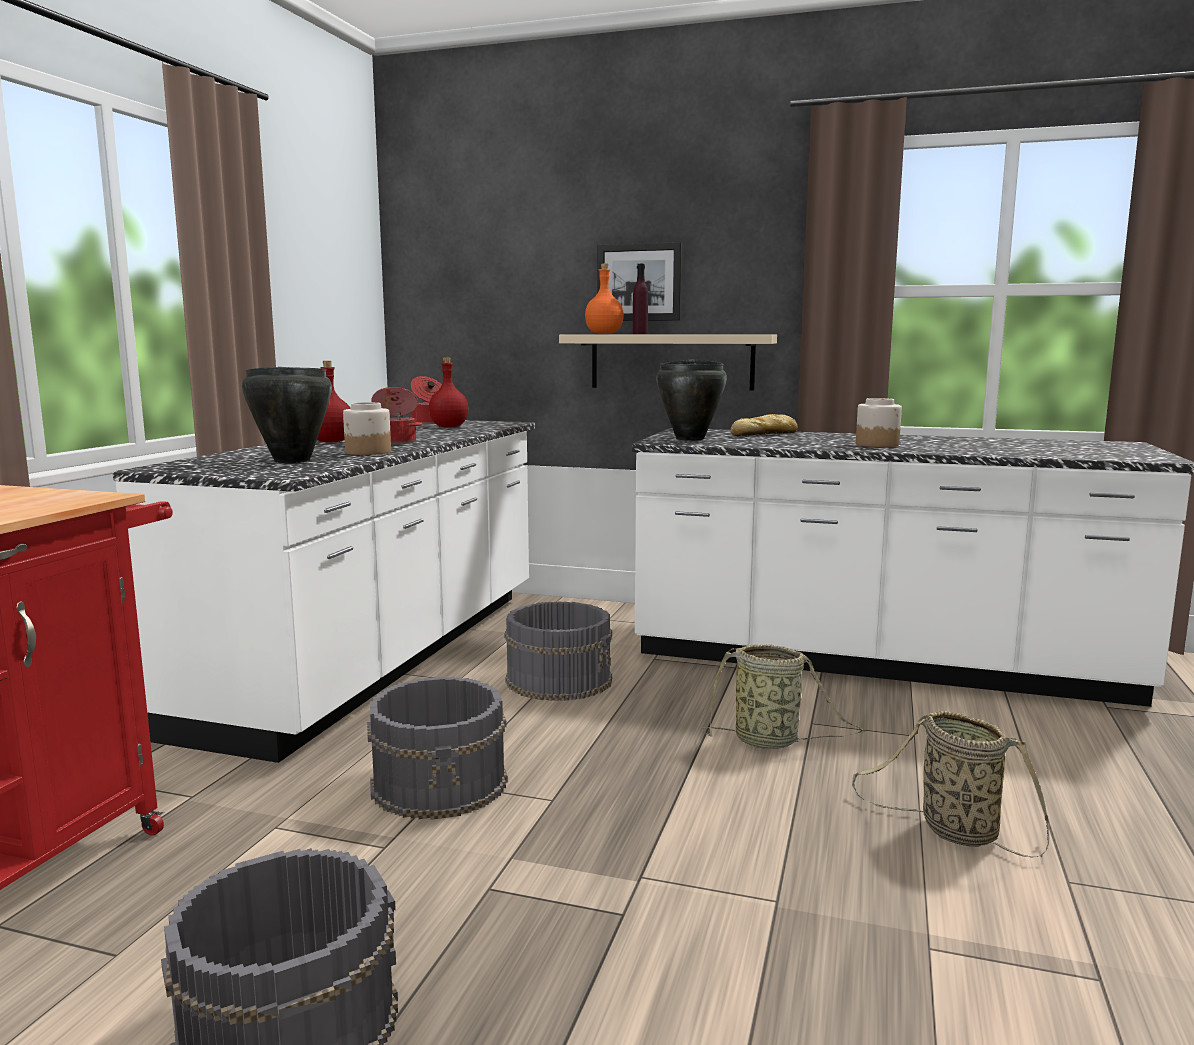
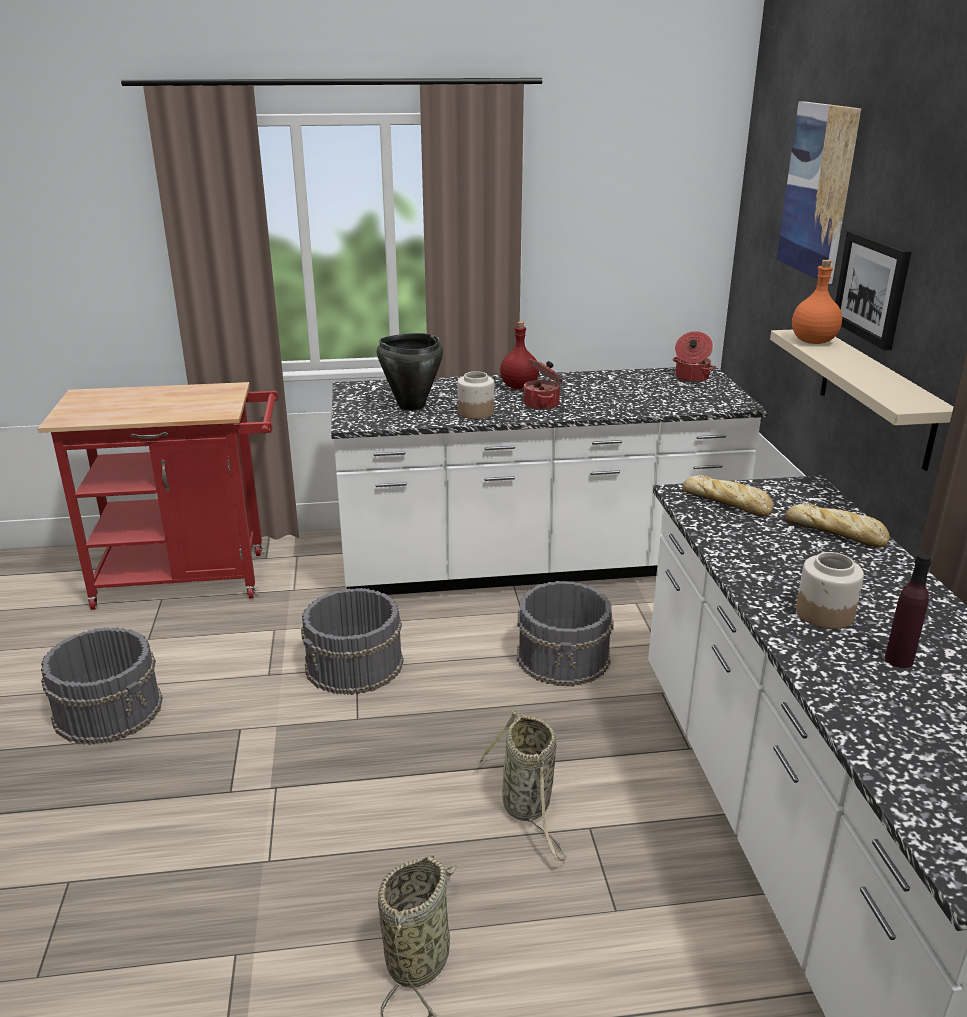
camera: 65 degrees right, 15 degrees up
(448, 427) = (667, 393): red bottle -> none
(531, 225) = (818, 190): none -> picture
(640, 334) = (846, 353): purple bottle -> purple bottle (898, 660)
(690, 439) = (728, 503): black cooking pot -> bread

